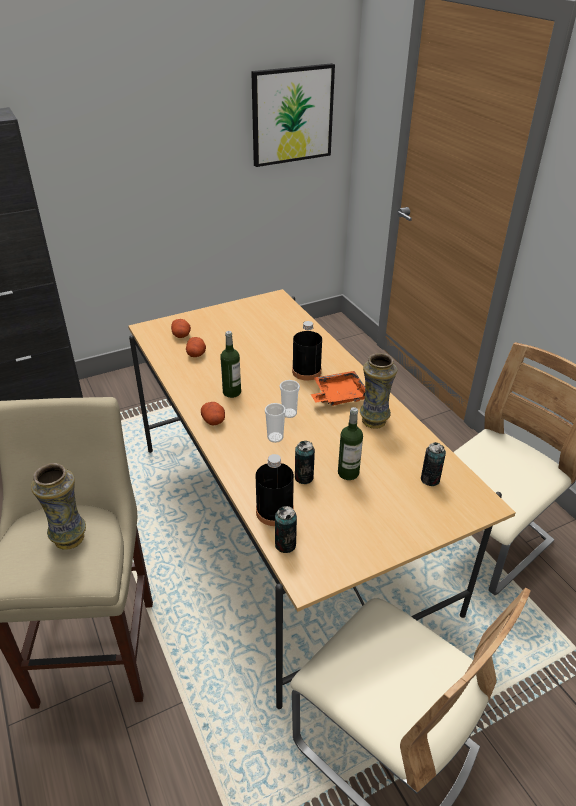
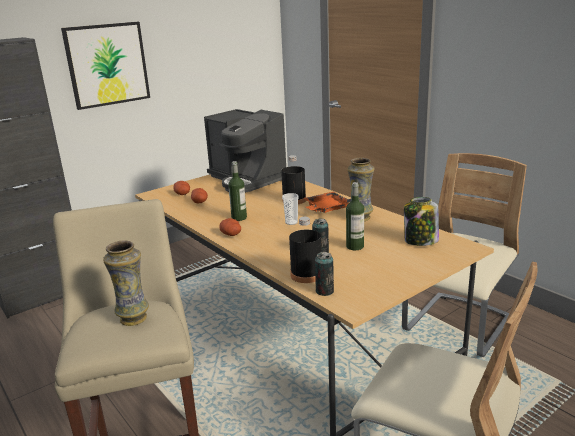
camera: 10 degrees left, 15 degrees down
(264, 321) = (247, 179): none -> coffee machine
(275, 437) = (286, 236): cup -> none
(292, 115) = (237, 46): picture -> picture (107, 64)
(430, 479) = (420, 241): can -> jar

